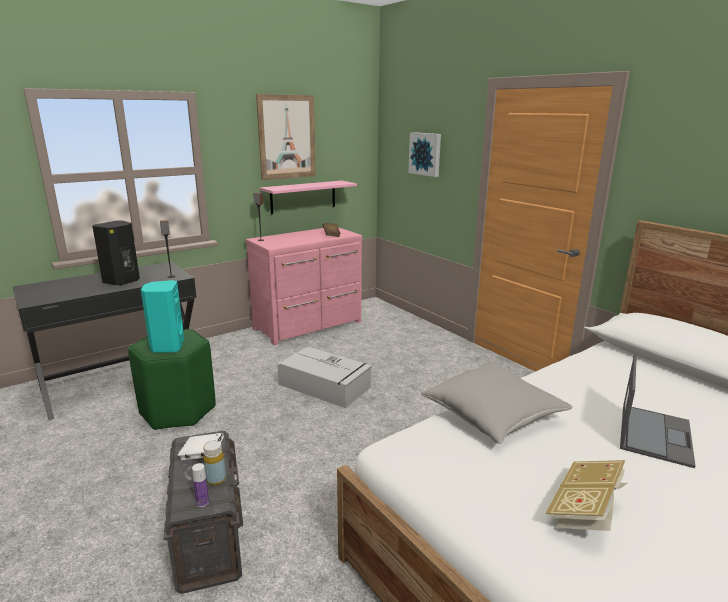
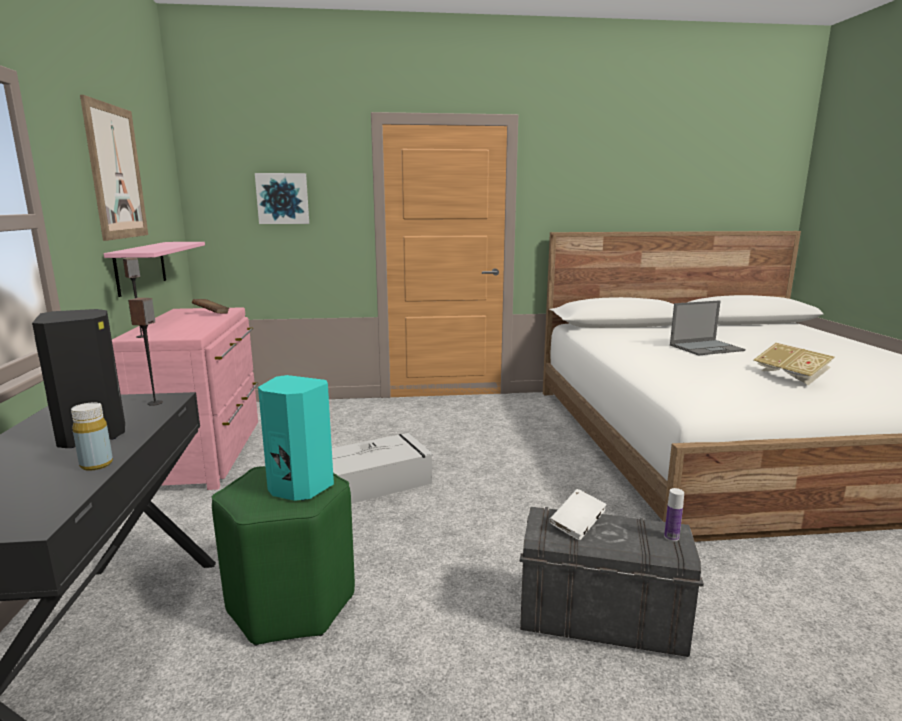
camera: 60 degrees left, 5 degrees down
(216, 479) = (631, 524): yellow bottle -> yellow bottle (96, 465)
(493, 415) = (663, 371): grey pillow -> none
(654, 434) = (707, 348): laptop -> laptop turned 105 degrees clockwise

